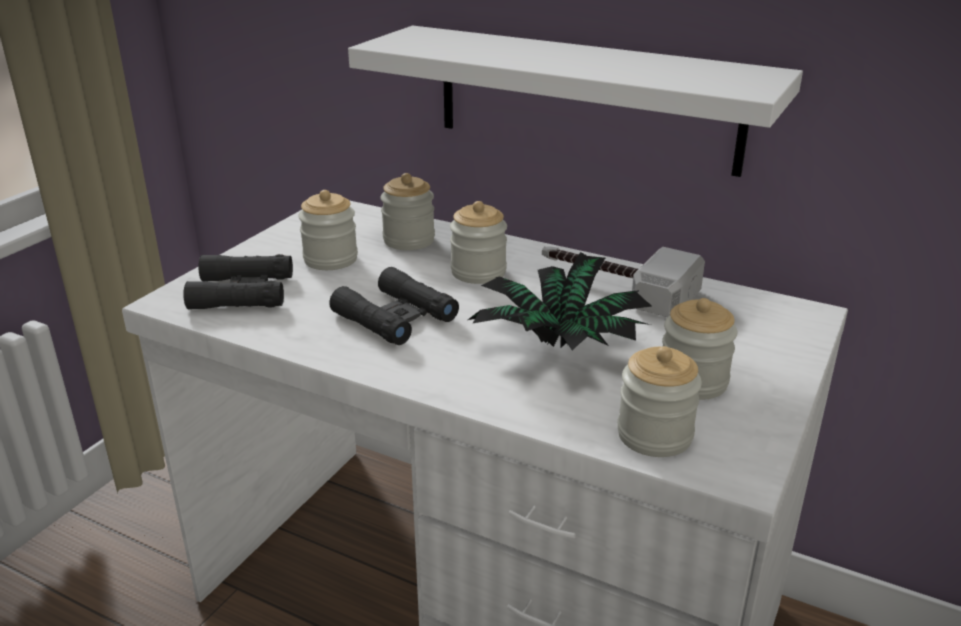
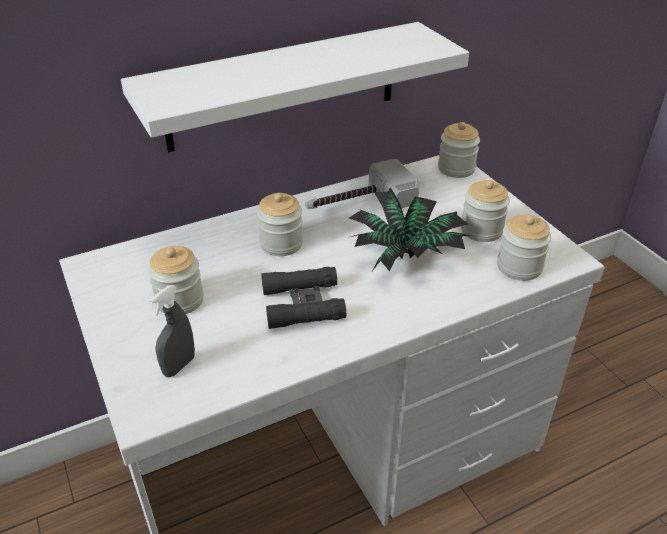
camera: 55 degrees left, 10 degrees up
(242, 292) = (179, 366): black binoculars -> grey spray bottle
(409, 240) = (197, 252): jar -> jar (456, 168)

